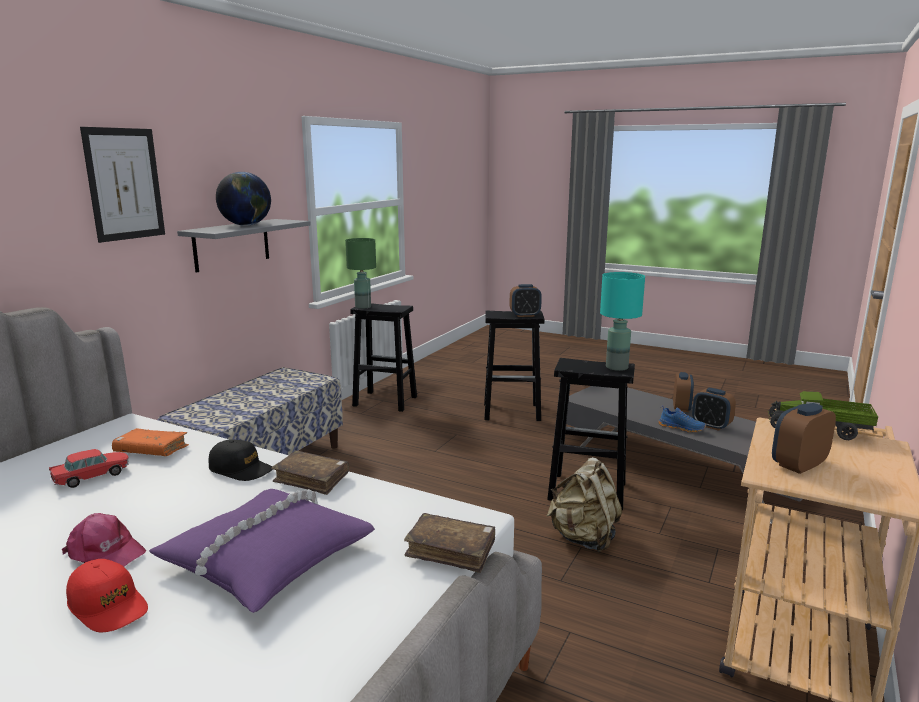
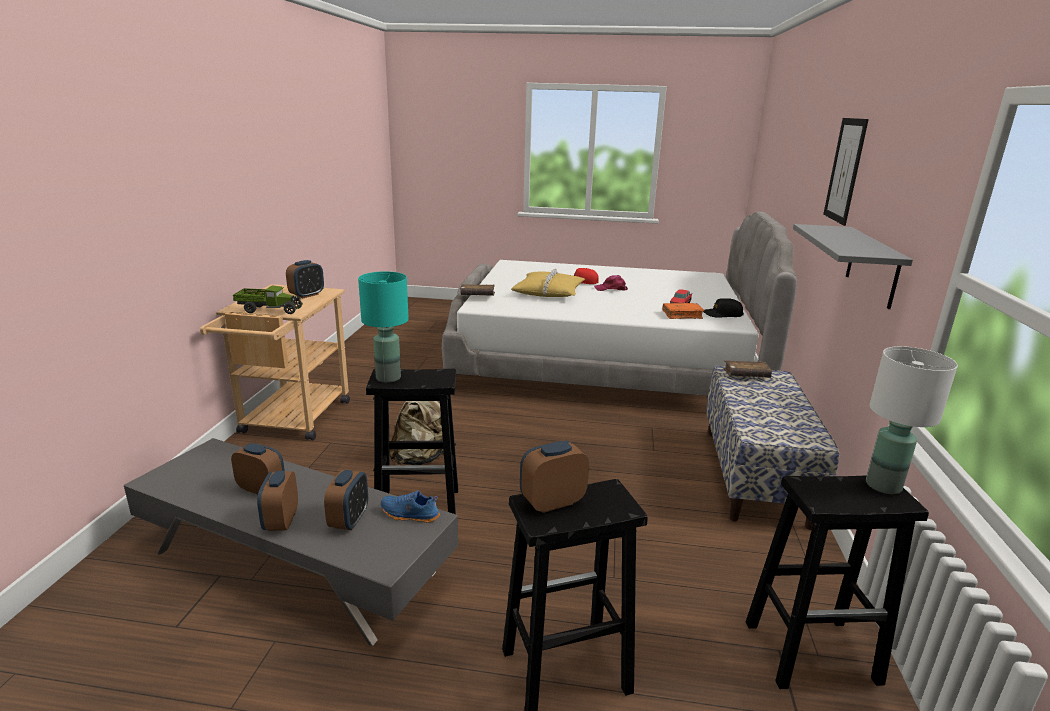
camera: 160 degrees right, 5 degrees up
(241, 469) = (616, 313): black cap -> black cap (722, 314)
(246, 225) = (845, 238): globe -> none
(266, 558) = (549, 292): purple pillow -> yellow pillow
(311, 479) = (572, 312): brown book -> brown book (746, 375)
(363, 307) = (882, 486): green table lamp -> white table lamp
(634, 403) = (349, 520): none -> alarm clock
(681, 428) = (304, 478): blue shoe -> blue shoe (409, 515)

